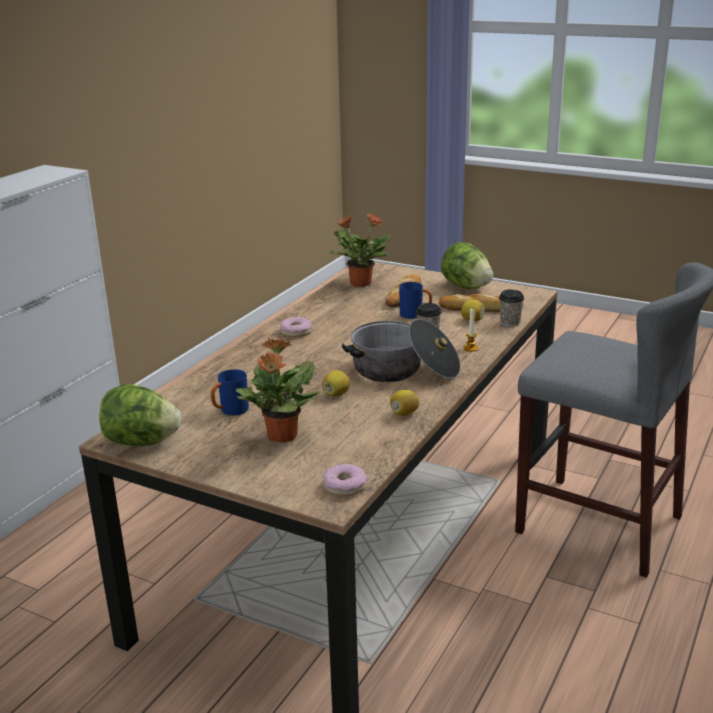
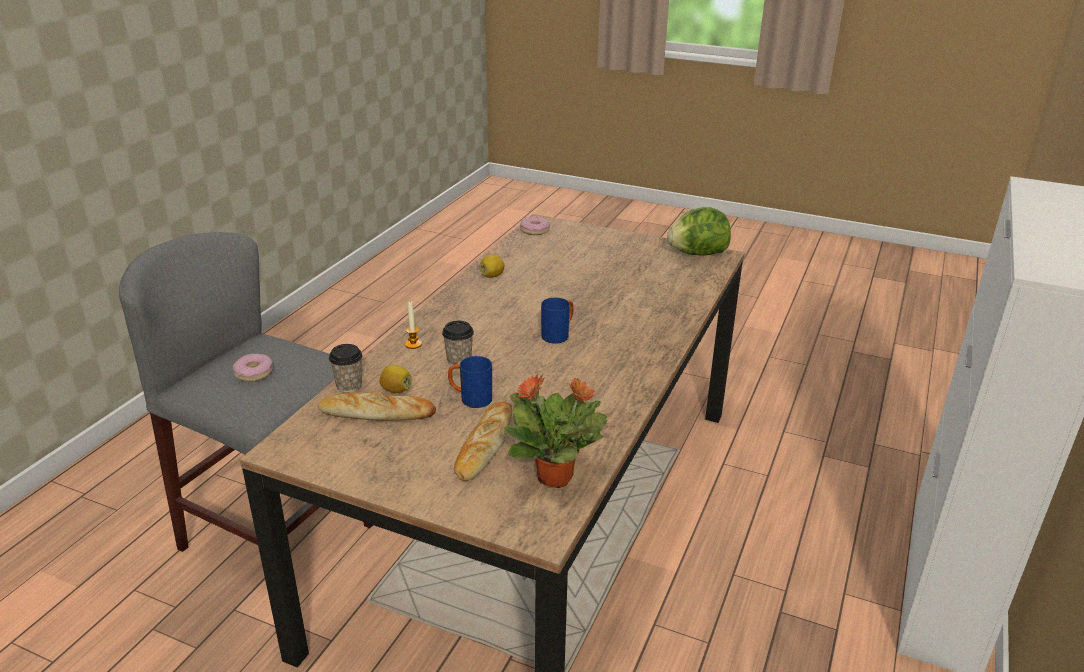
camera: 175 degrees right, 5 degrees up
(230, 411) = (643, 276): blue mug -> blue mug (558, 335)
(281, 436) = (590, 258): potted plant -> none
(296, 332) = (621, 368): donut -> donut (253, 373)
(336, 394) = (554, 292): lemon -> none
(404, 370) = (490, 316): cooking pot -> none
(466, 287) = (382, 467): lettuce -> none

